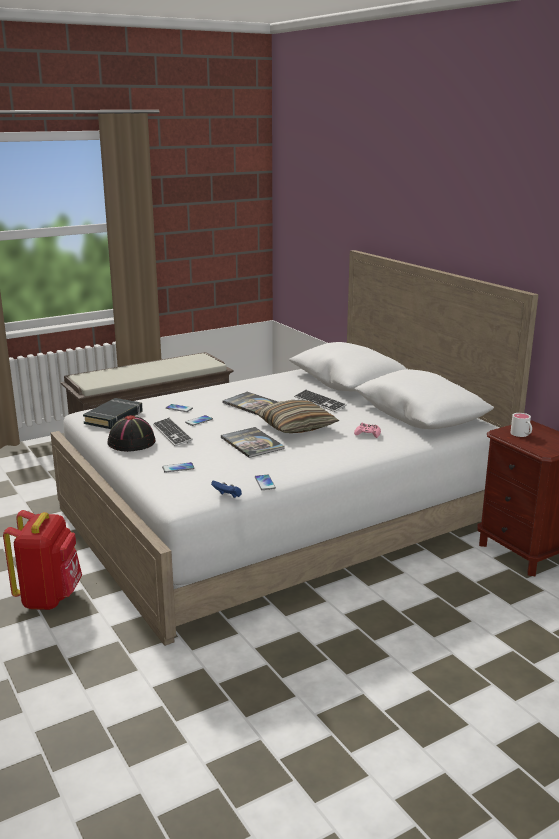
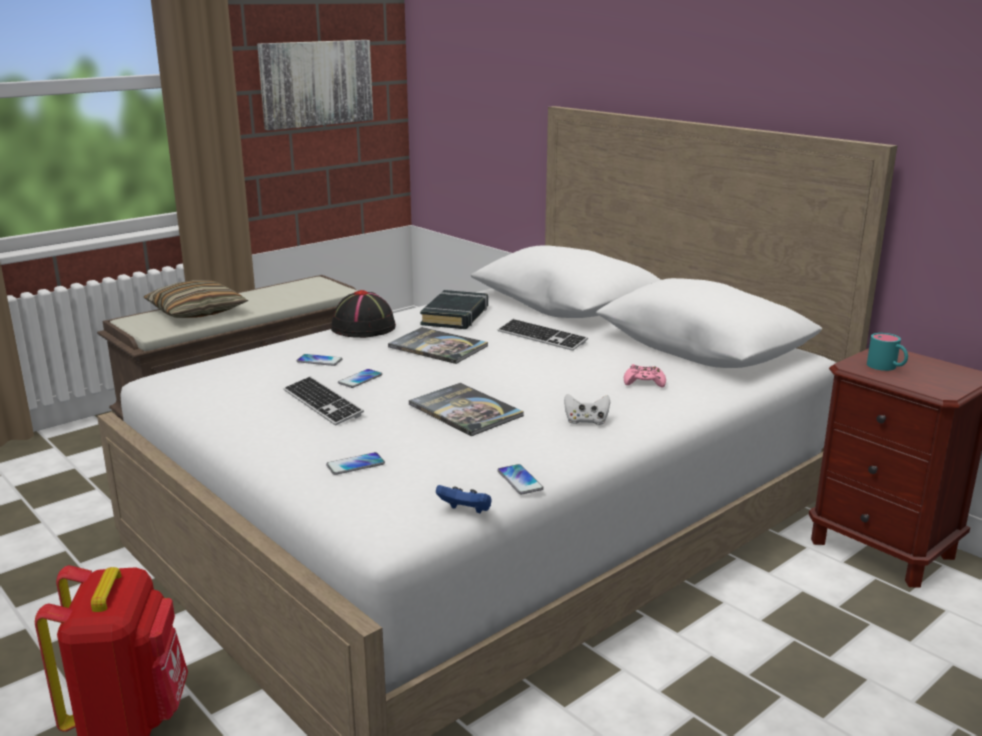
camera: 10 degrees left, 0 degrees up
(114, 418) = (212, 383): black book -> black book (455, 316)
(132, 443) = (257, 425): black hat -> black hat (364, 328)
(208, 227) = (316, 83): none -> picture
(295, 426) = (523, 377): pillow -> pillow (196, 312)
(319, 454) = (586, 421): none -> white game controller
(522, 435) = (887, 367): white mug -> turquoise mug

